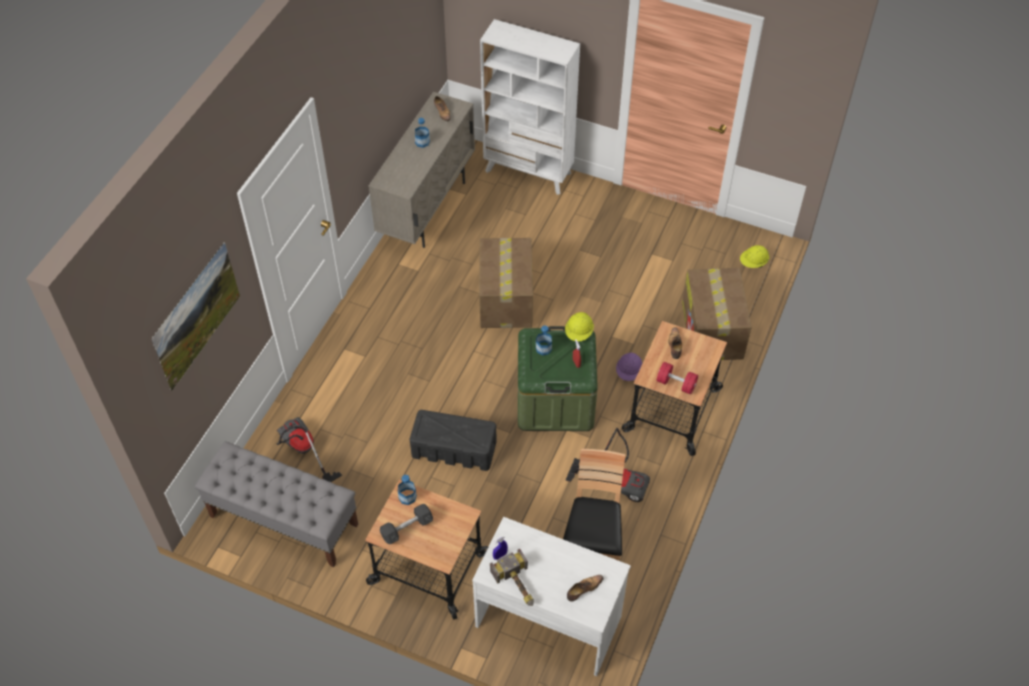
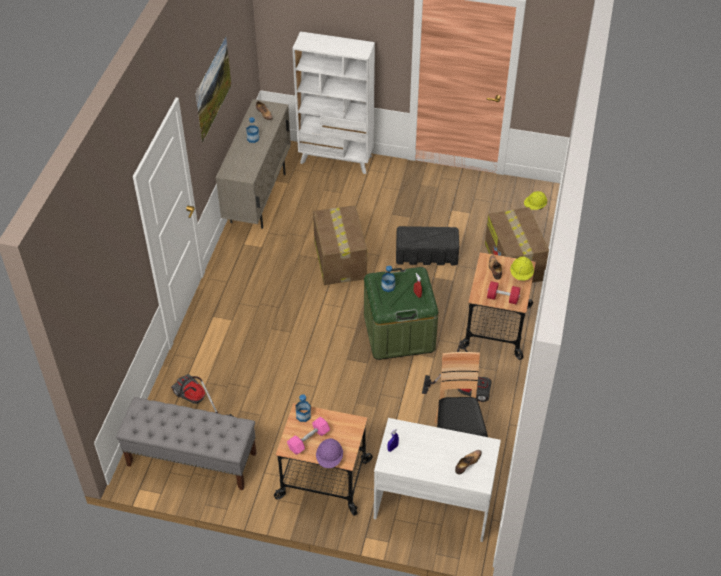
camera: 10 degrees left, 5 degrees down
(202, 329) = (115, 295): picture -> picture (215, 101)
(407, 528) = (308, 440): grey dumbbell -> pink dumbbell
(454, 449) = (324, 382): black storage box -> black storage box (427, 254)
(518, 586) = (413, 469): hammer -> none
(579, 333) = (414, 271): yellow hard hat -> yellow hard hat (521, 275)
(629, 372) = (454, 303): purple hard hat -> purple hard hat (330, 458)

